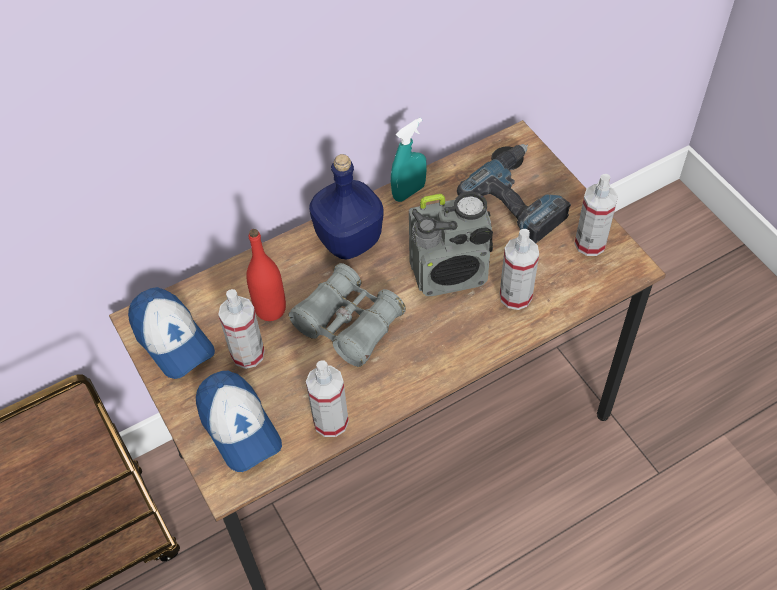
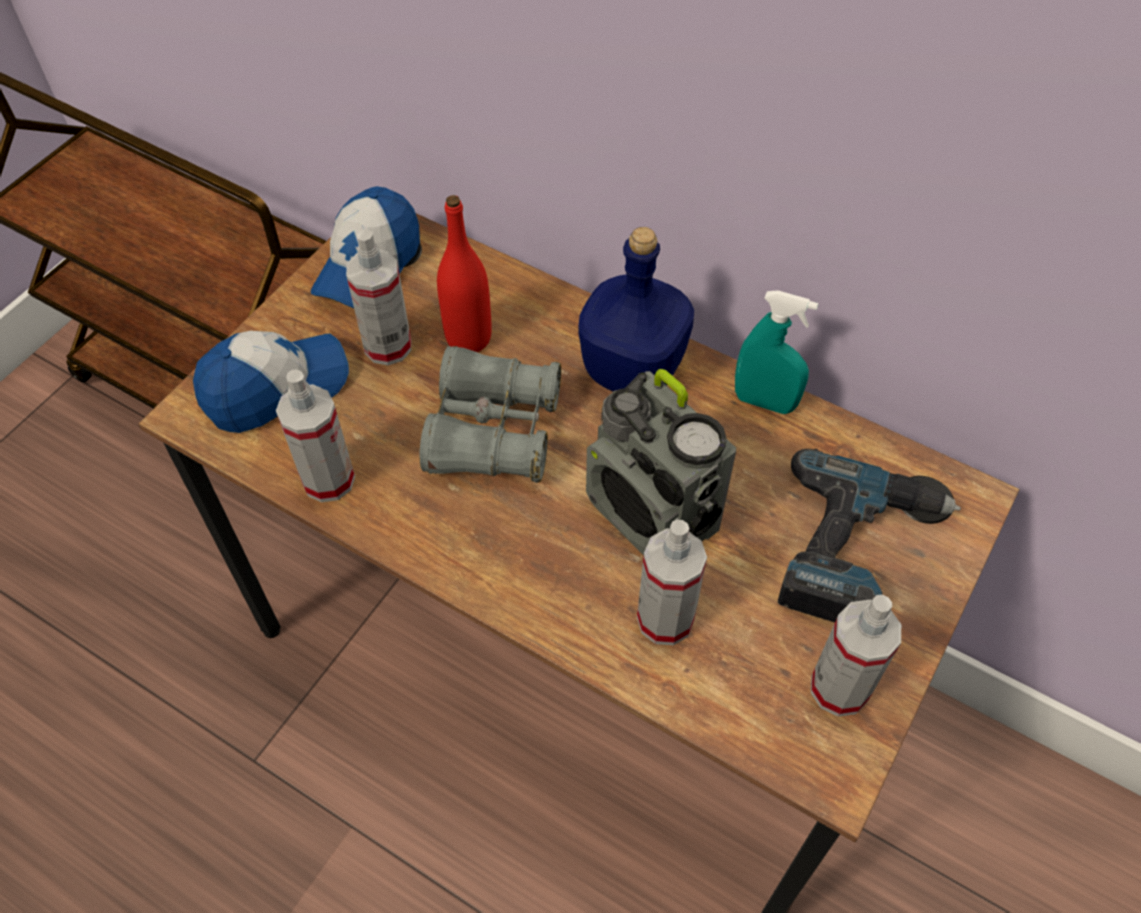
camera: 60 degrees right, 0 degrees up
(239, 427) = (275, 387): cap -> cap turned 150 degrees counterclockwise

